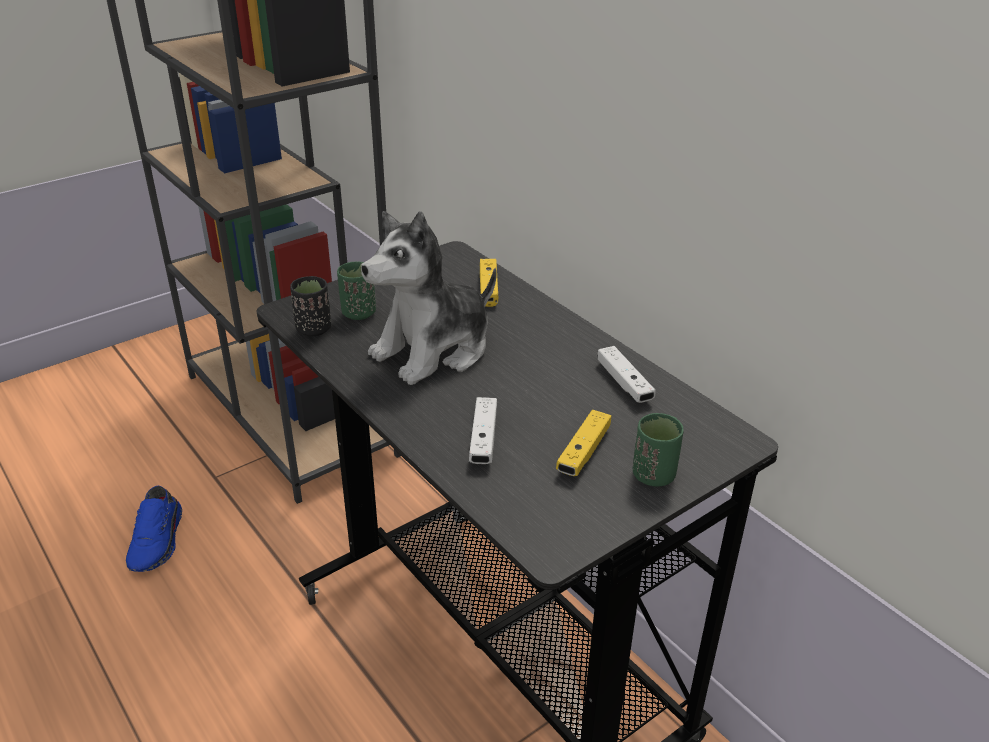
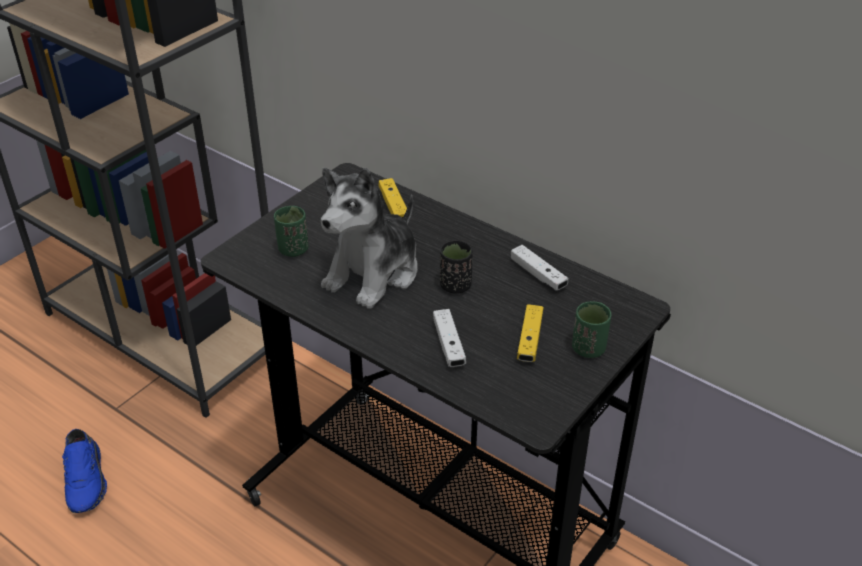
camera: 15 degrees left, 5 degrees up
(313, 329) = (262, 272): black cup -> black cup (455, 286)

